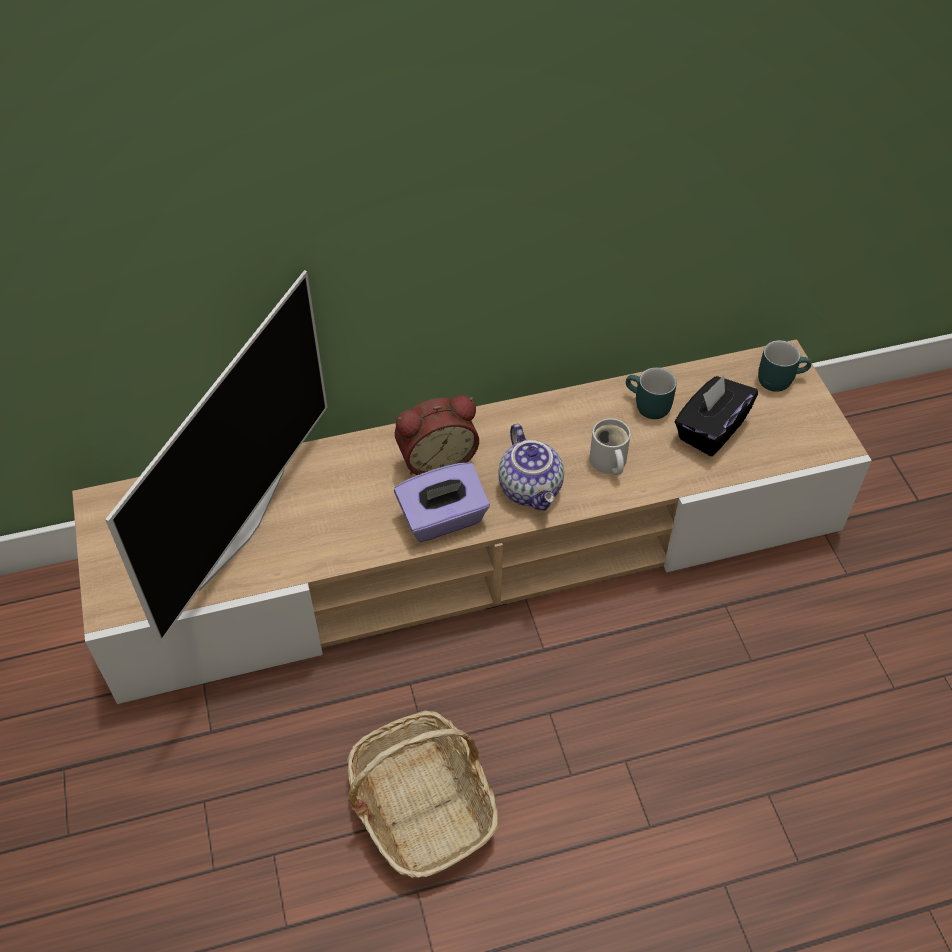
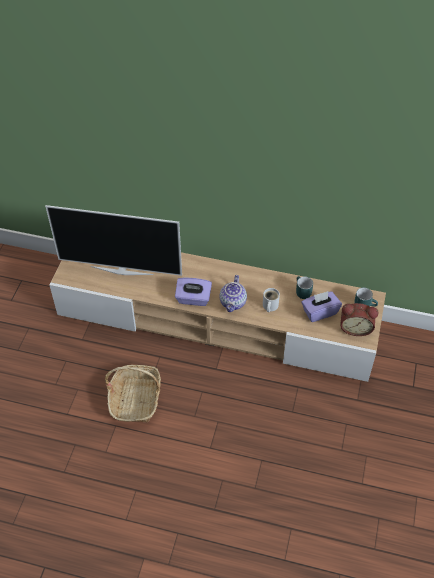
camera: 30 degrees right, 0 degrees up
(240, 528) = (122, 269): television -> television turned 45 degrees clockwise
(436, 458) = (206, 276): alarm clock -> alarm clock (355, 327)
(710, 429) = (319, 312): black tissue box -> purple tissue box

